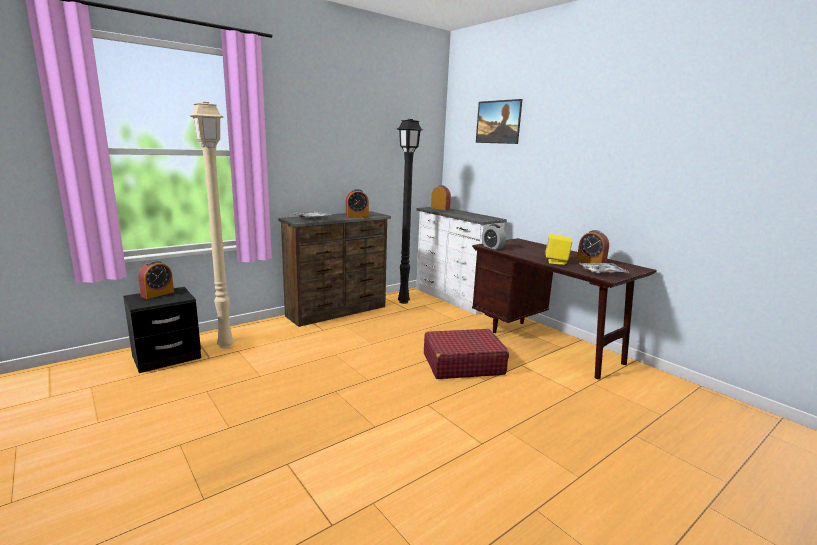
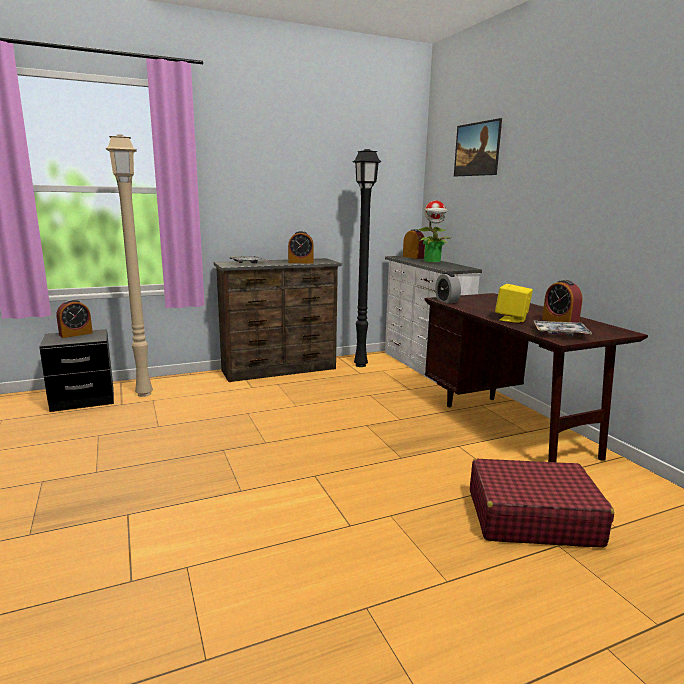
camera: 15 degrees right, 0 degrees up
(460, 212) = (432, 261): none -> potted plant
(462, 364) = (385, 437): red suitcase -> red suitcase (531, 517)

